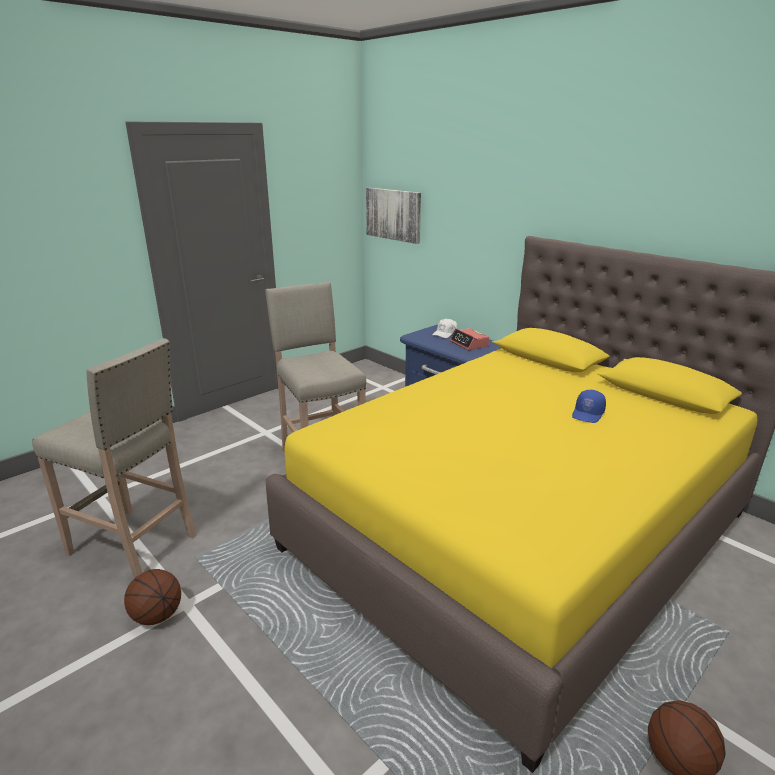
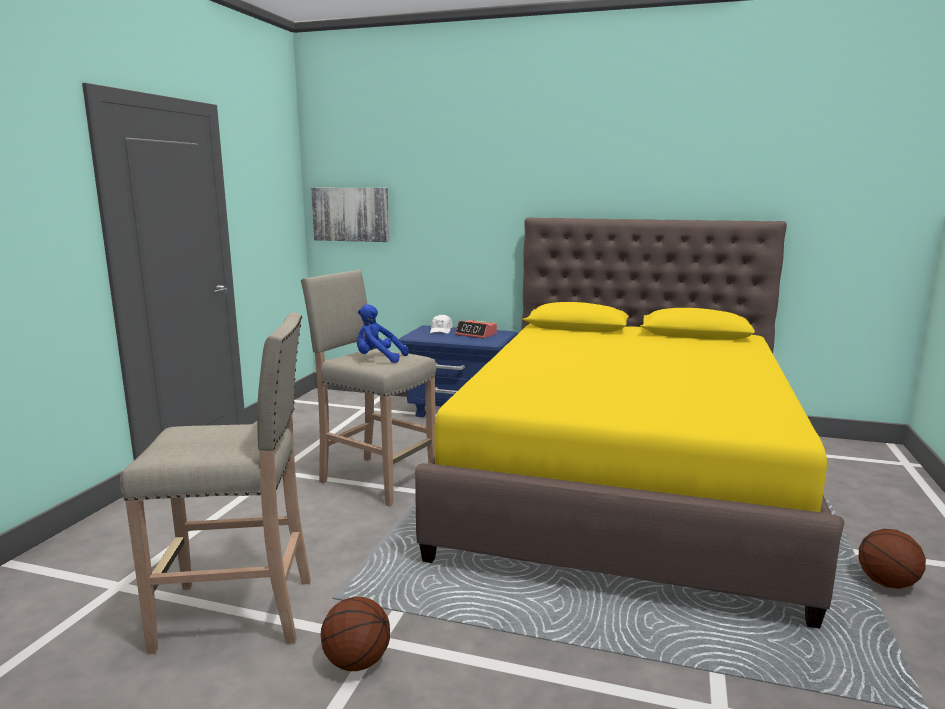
camera: 30 degrees left, 10 degrees down
(318, 365) = (378, 359): none -> blue plush toy
(588, 414) = (666, 352): blue cap -> none

